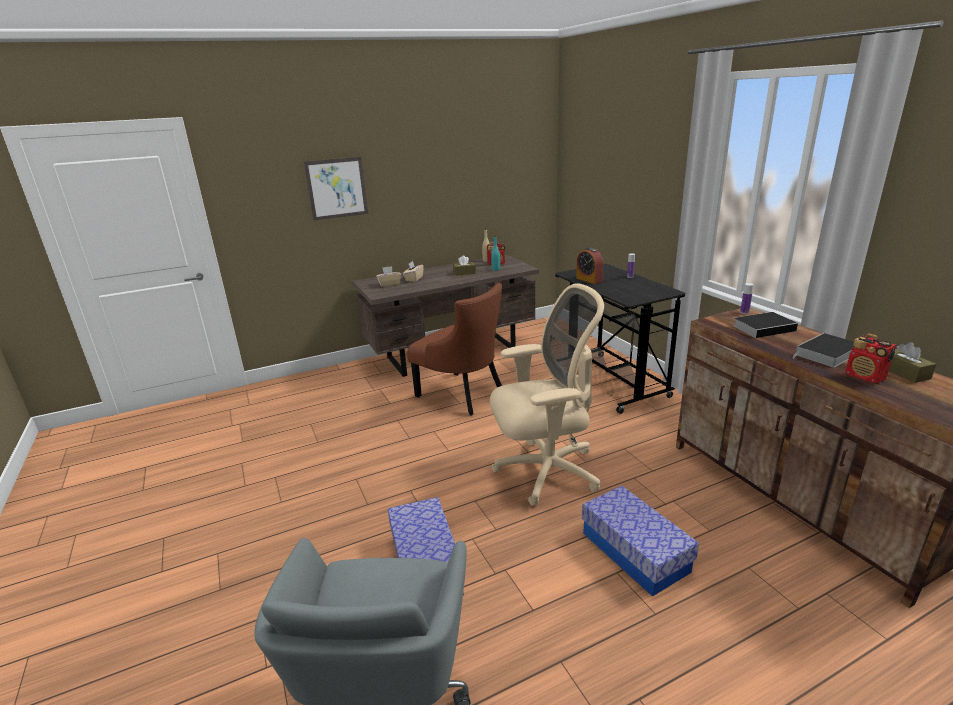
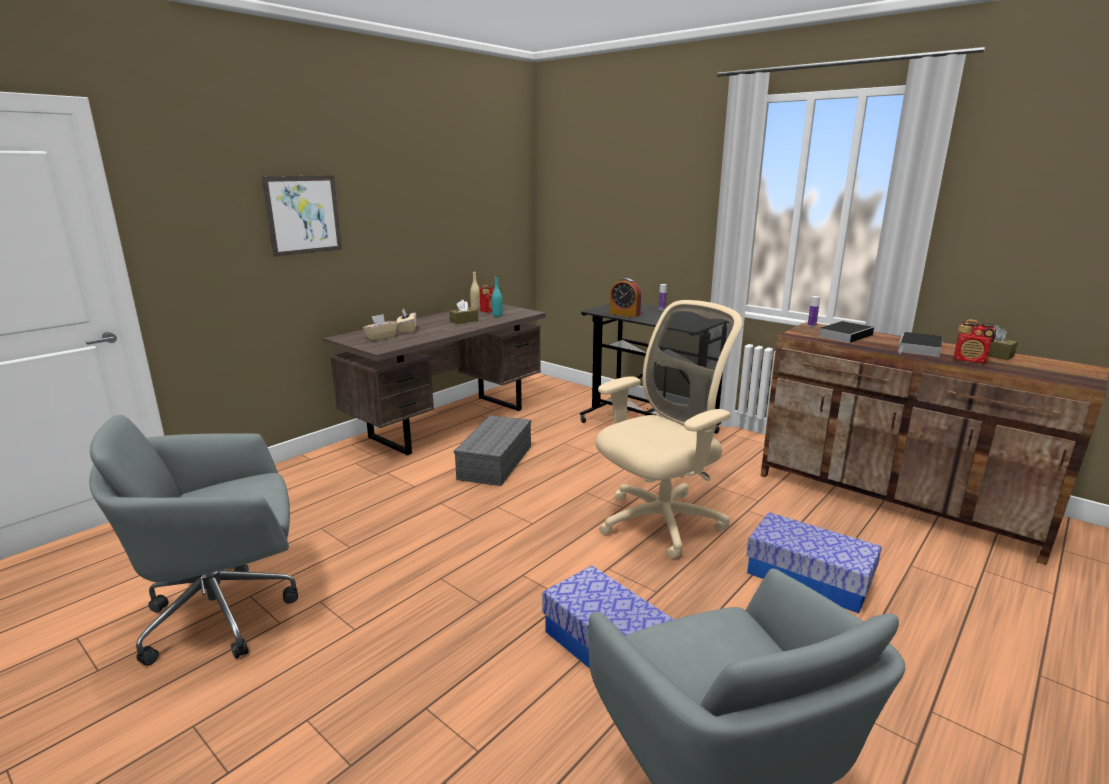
camera: 25 degrees left, 5 degrees down
(222, 473) = (227, 615): none -> grey office chair
(460, 394) = (496, 463): brown chair -> grey storage box

